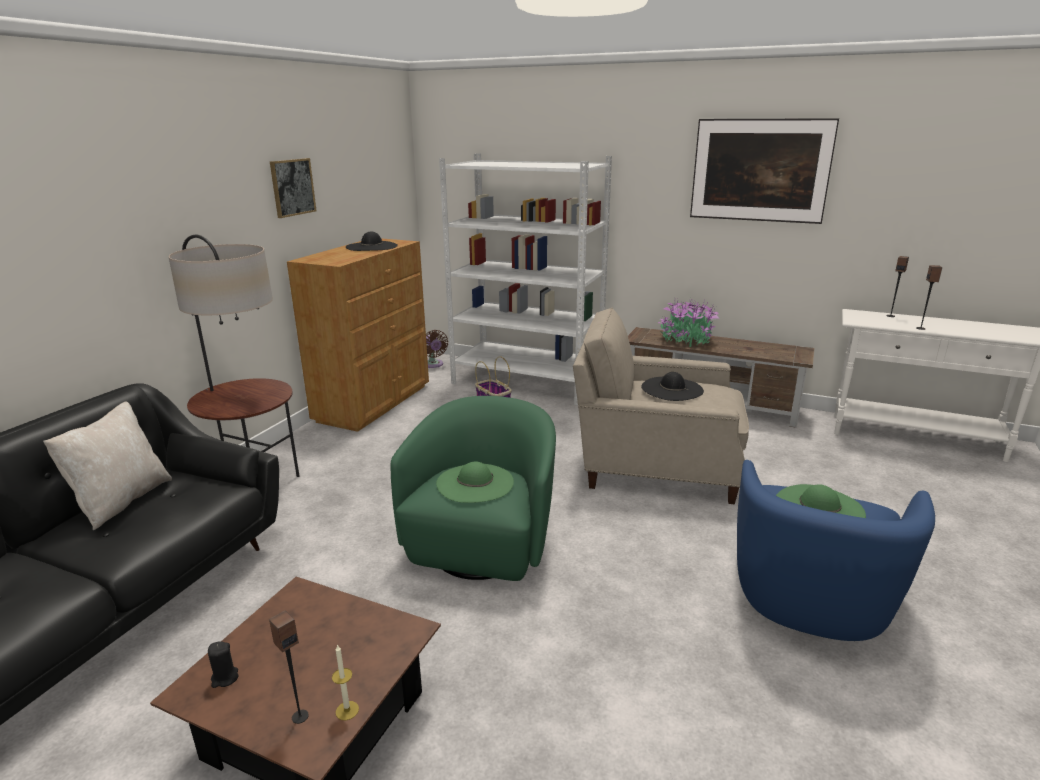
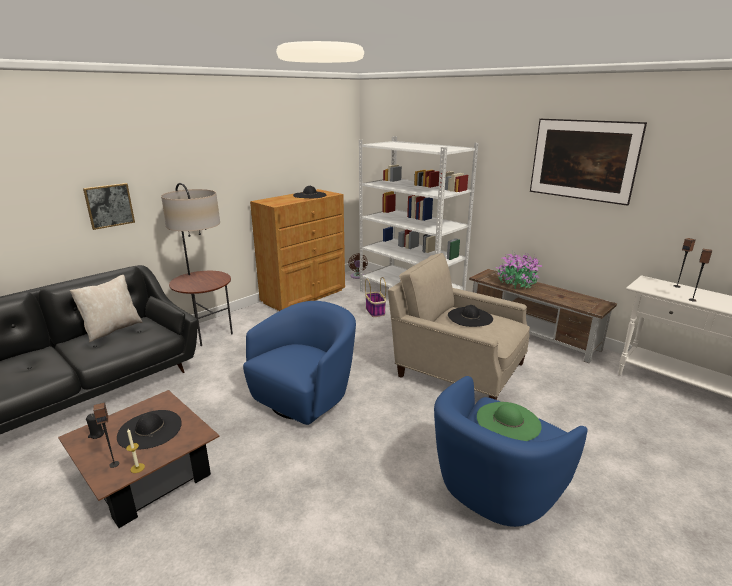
camera: 20 degrees right, 0 degrees up
(292, 187) = (259, 155): picture -> picture (109, 205)
(317, 645) = (150, 429): none -> black hat
(475, 483) = (294, 356): green hat -> none
(483, 543) = (306, 397): green armchair -> blue armchair

